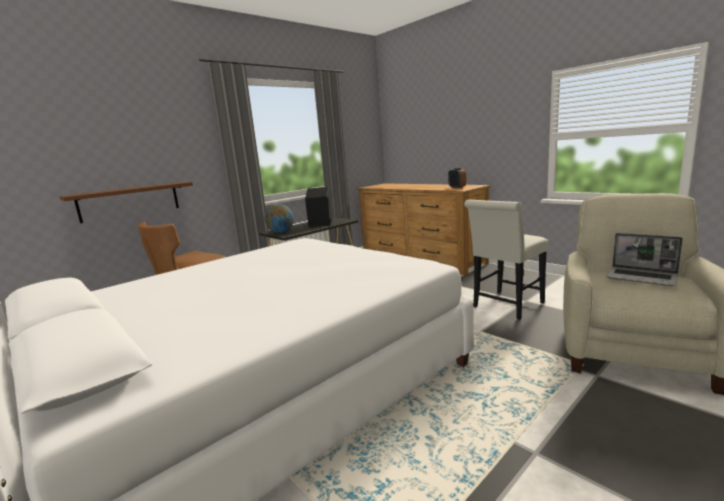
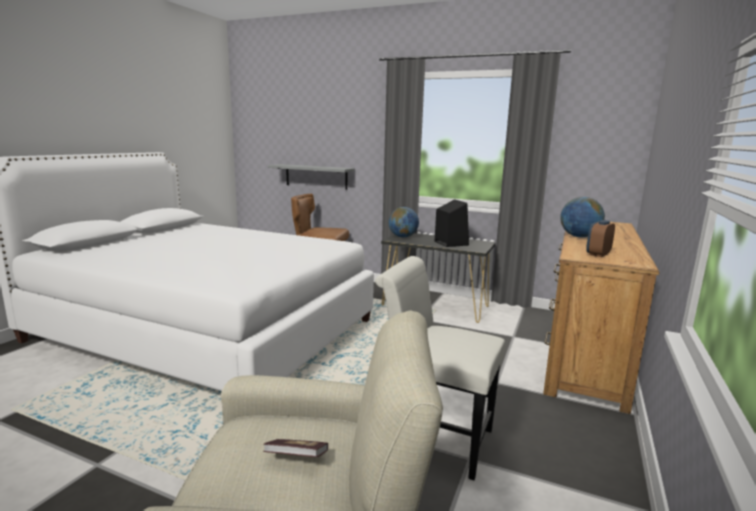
camera: 65 degrees right, 0 degrees up
(129, 201) = (316, 176): brown shelf -> grey shelf
(414, 188) = (579, 237): none -> globe
(642, 277) = (296, 458): laptop -> book

